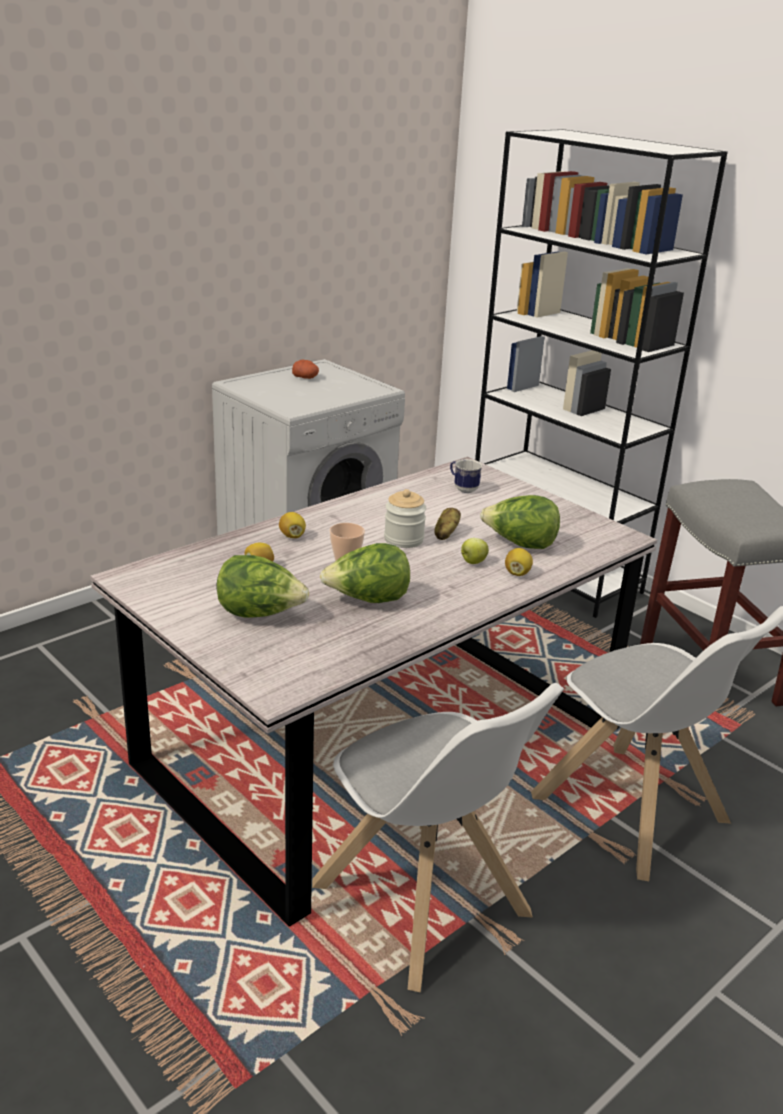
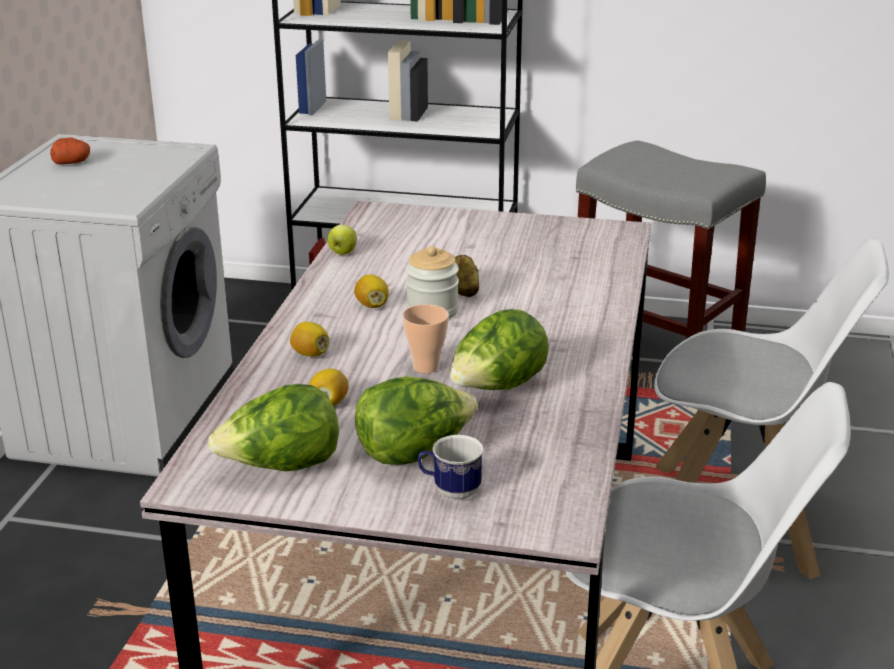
camera: 35 degrees left, 0 degrees up
(463, 488) = (406, 236): mug -> mug (450, 491)
(472, 562) = (533, 307): apple -> apple (342, 253)
(517, 573) = (588, 302): lemon -> lemon (372, 305)
(520, 544) = (547, 273): lettuce -> lettuce (281, 467)

